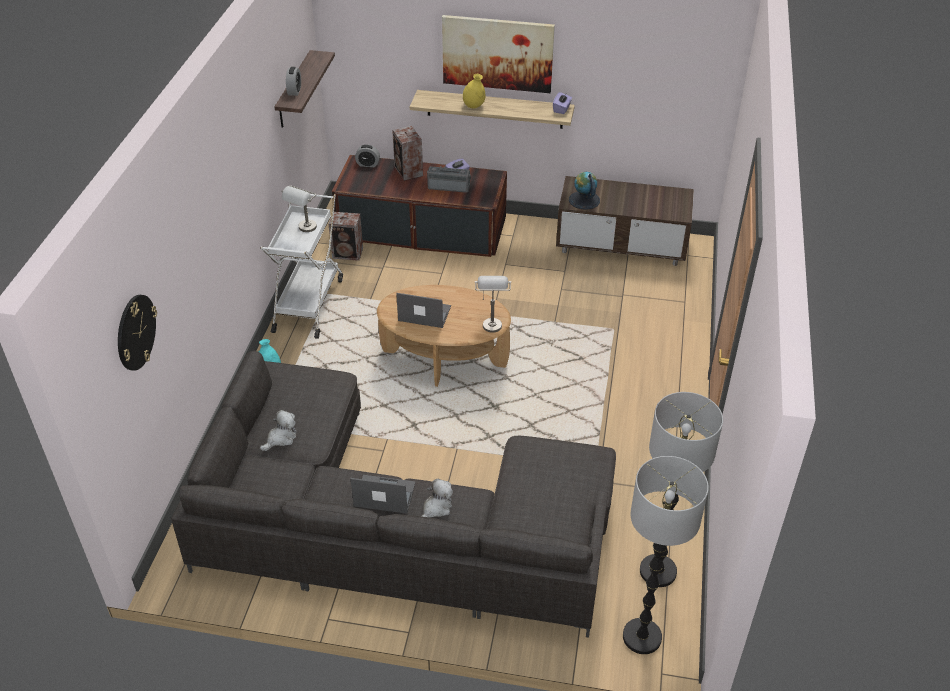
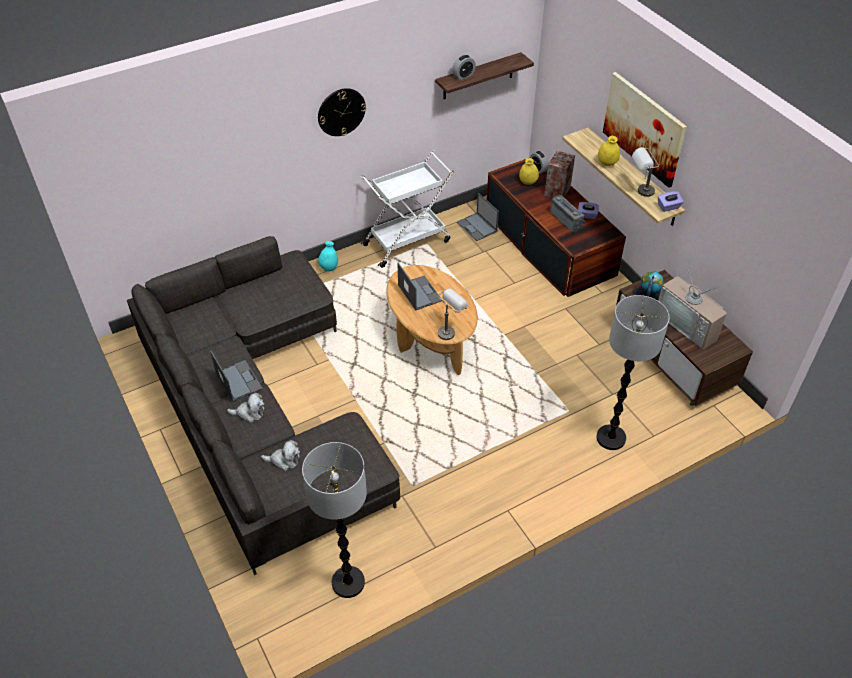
camera: 50 degrees right, 5 degrees up
(135, 332) = (156, 169): wall clock -> wall clock (341, 112)
(281, 438) = (241, 303): plush toy -> plush toy (284, 460)
(304, 230) = (412, 184): grey table lamp -> grey table lamp (640, 192)
(348, 253) = (477, 227): speaker -> laptop
(376, 179) = (528, 182): none -> yellow vase
(635, 199) = (689, 324): none -> television
(641, 637) = (280, 607): floor lamp -> floor lamp (610, 438)

